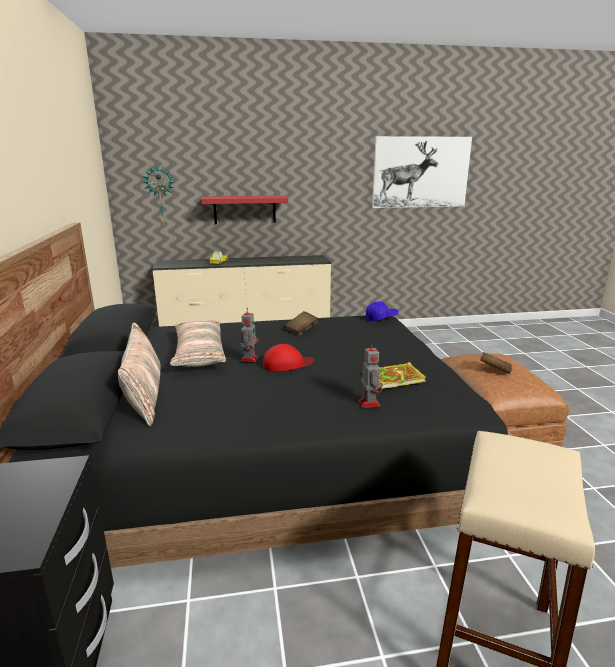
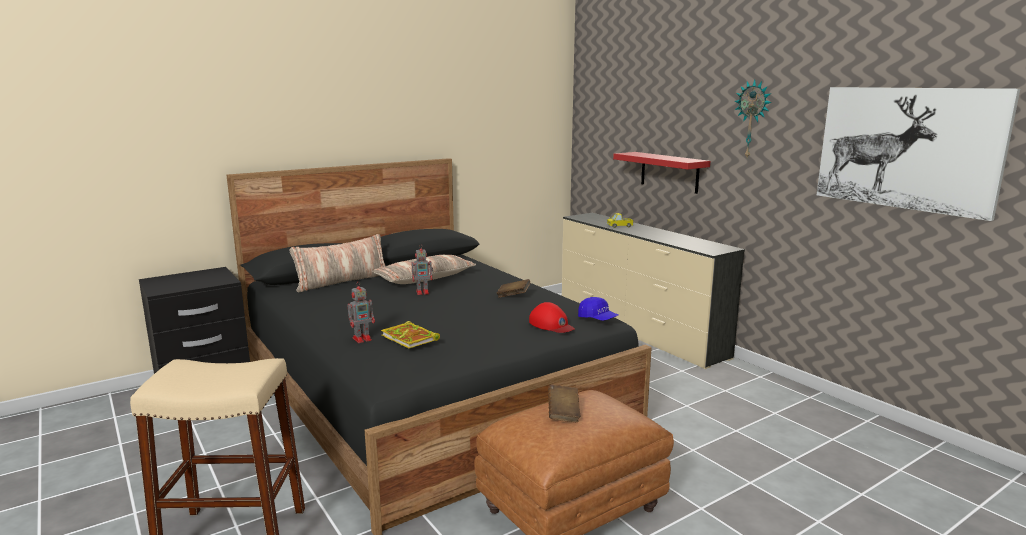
camera: 65 degrees right, 5 degrees down
(160, 195) = (604, 146): wall clock -> wall clock (752, 119)
(287, 363) = (421, 303): red cap -> red cap (551, 325)

